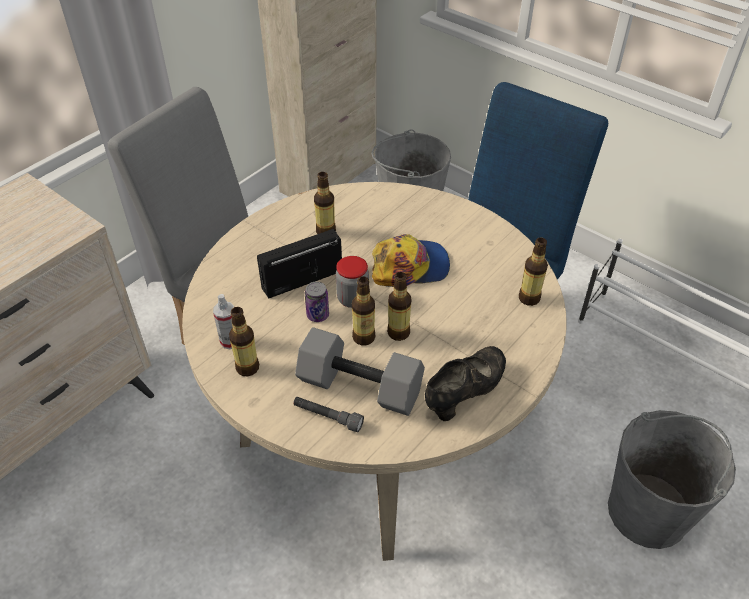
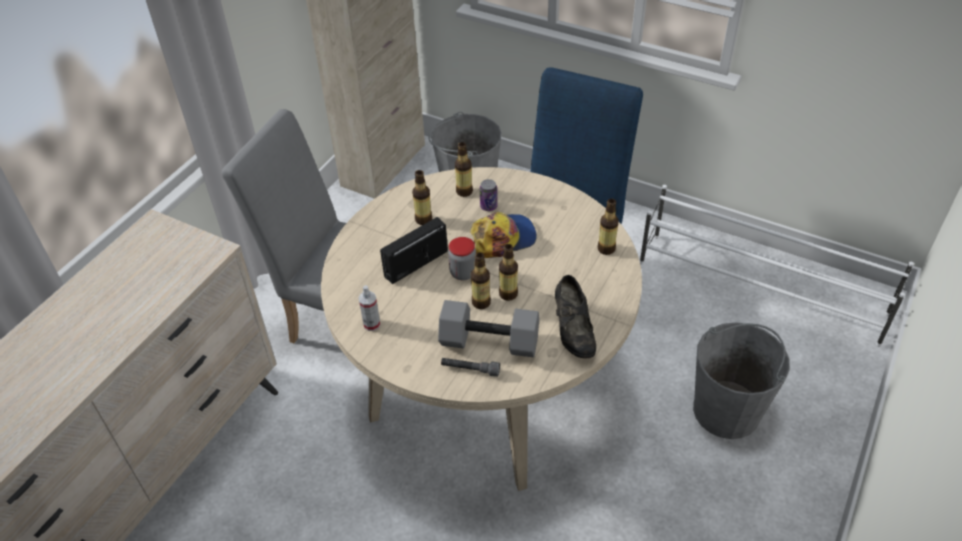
camera: 10 degrees left, 0 degrees up
(247, 367) = (393, 343): bottle -> bottle (464, 191)
(317, 315) = (438, 291): can -> can (488, 206)
(465, 393) = (573, 332): black shoe -> black shoe turned 135 degrees clockwise

